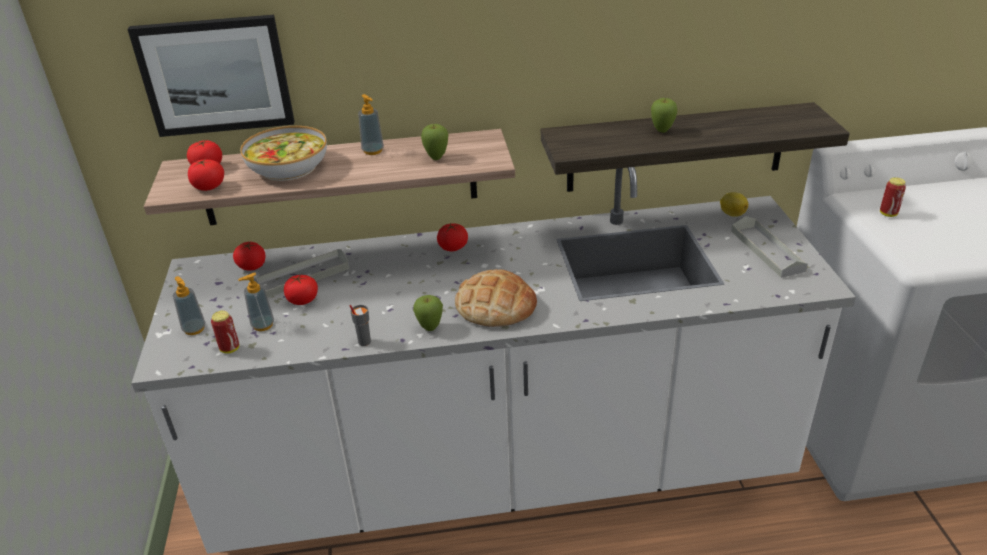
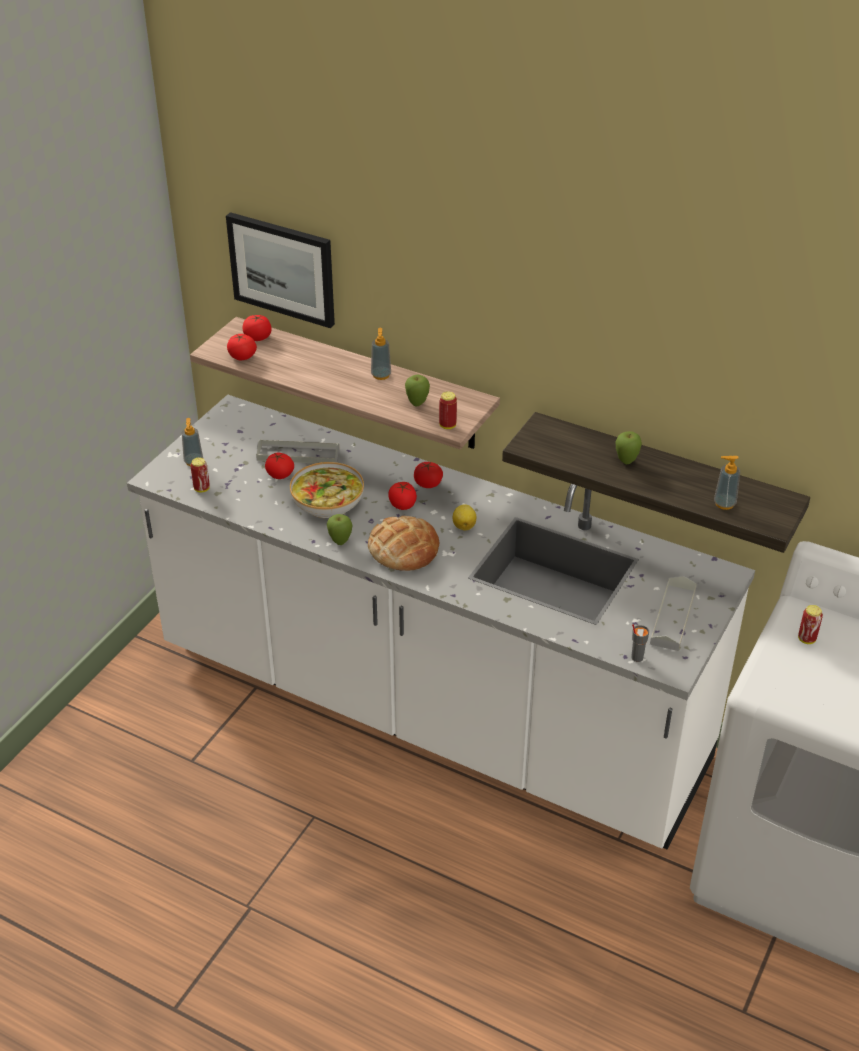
camera: 35 degrees right, 5 degrees up
(252, 266) = (273, 428): tomato -> tomato (402, 505)
(263, 325) = (237, 481): soap dispenser -> soap dispenser (724, 504)
(287, 167) = (308, 363): bowl -> bowl (327, 502)
(364, 342) = (287, 529): grey cup -> grey cup (636, 657)
(486, 162) = (447, 426): none -> can
(732, 214) = (692, 569): lemon -> lemon (464, 526)

